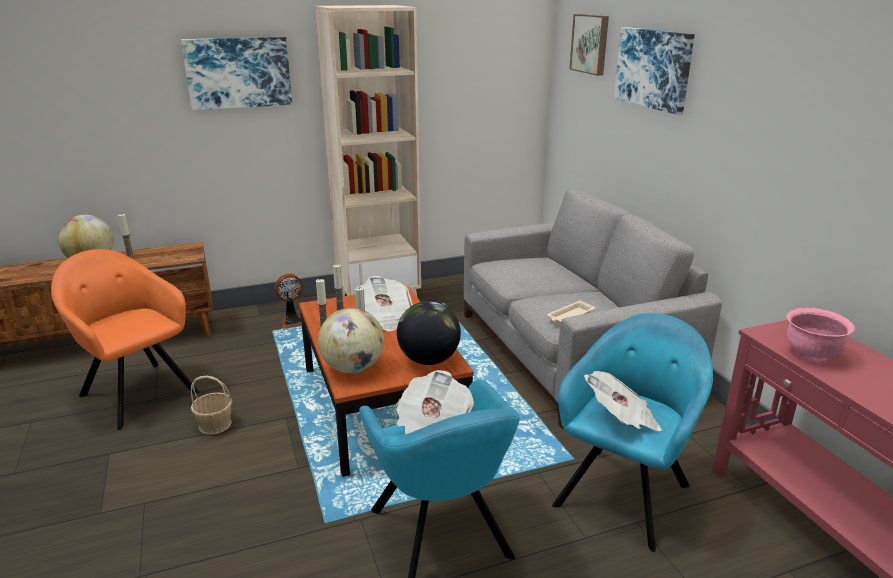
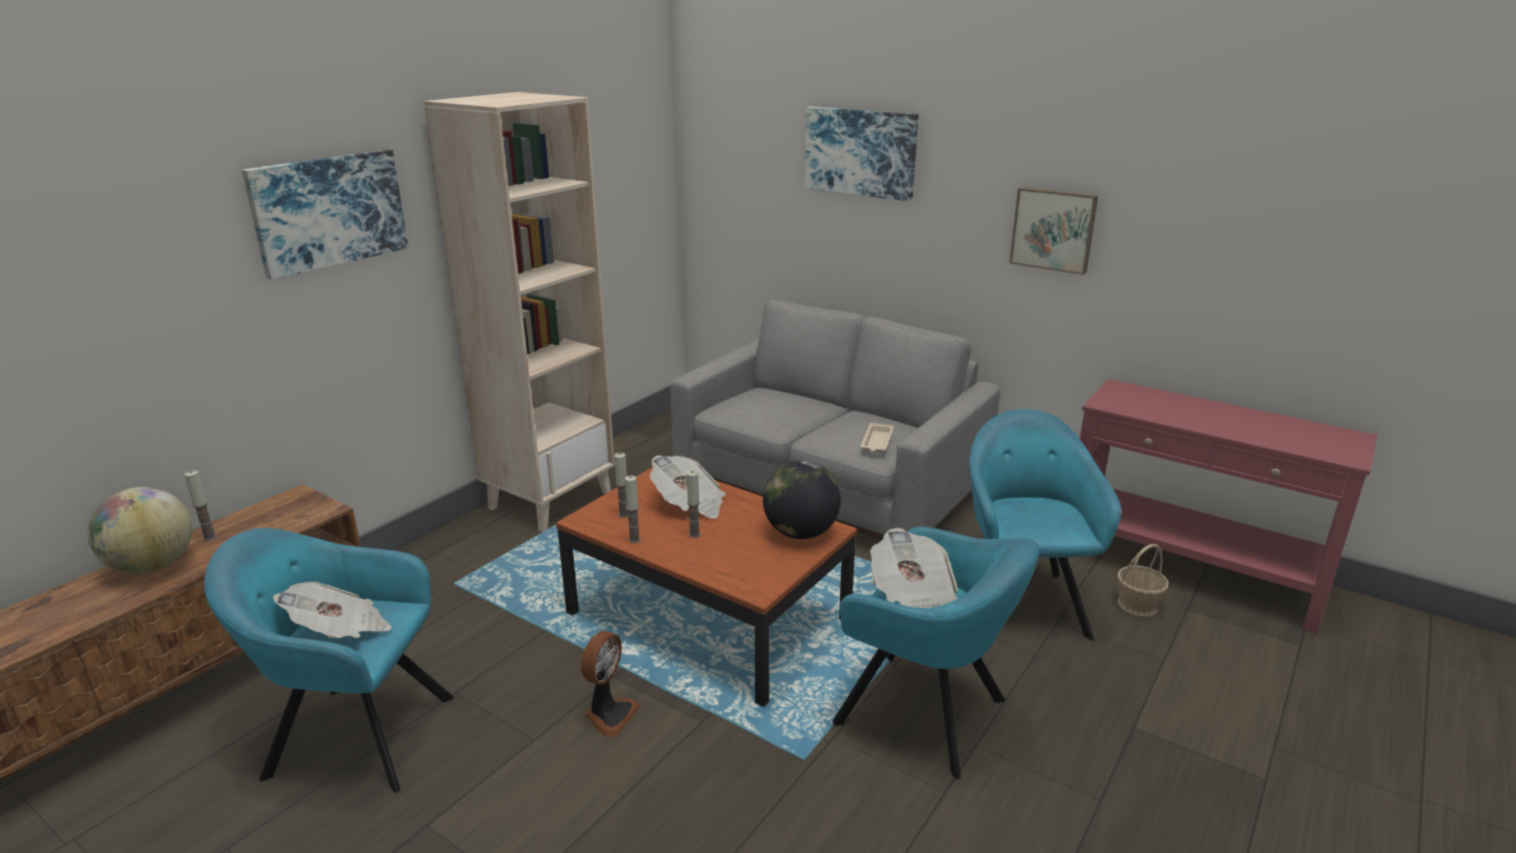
camera: 35 degrees left, 0 degrees up
(137, 392) = (353, 735): orange armchair -> turquoise armchair
(215, 425) = (533, 723): basket -> basket (1138, 604)
(292, 321) = (466, 562): fan -> fan (609, 714)
(353, 368) = (736, 570): globe -> none
(591, 44) = (749, 126): picture -> picture (1053, 229)
(621, 419) = (1035, 522): newspaper -> newspaper (340, 632)
(811, 354) = (1153, 410): pink bowl -> none

